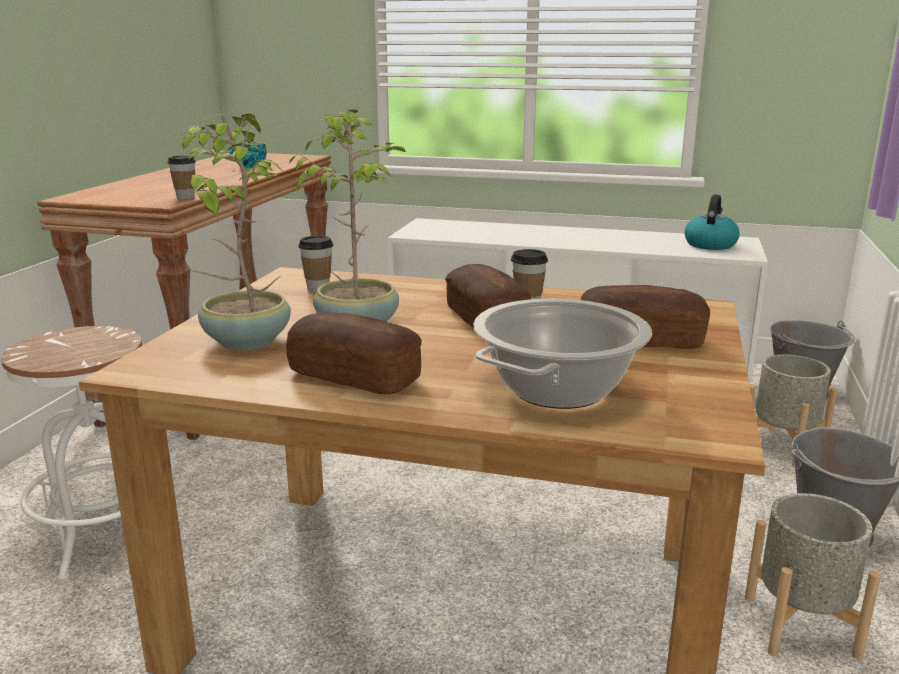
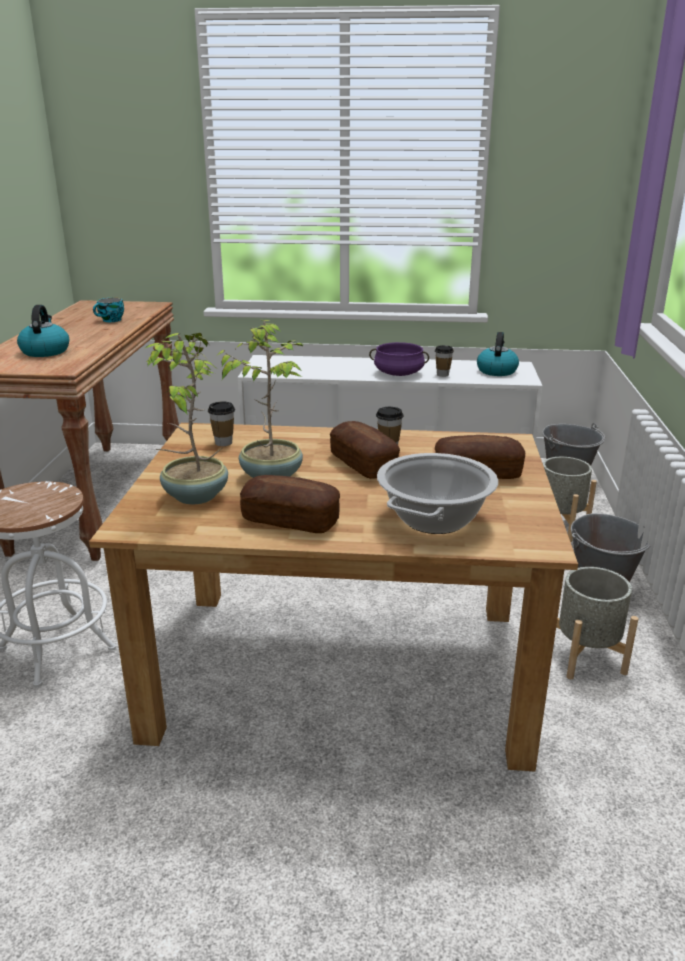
camera: 10 degrees left, 5 degrees up
(156, 188) = (45, 351): none -> kettle
(185, 197) = (79, 361): cup -> cup (442, 374)
(583, 242) = (398, 374): none -> purple cooking pot

